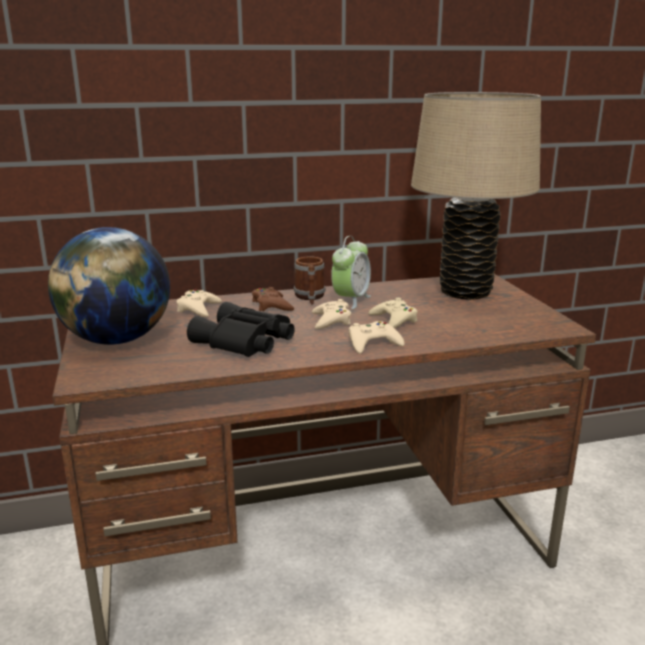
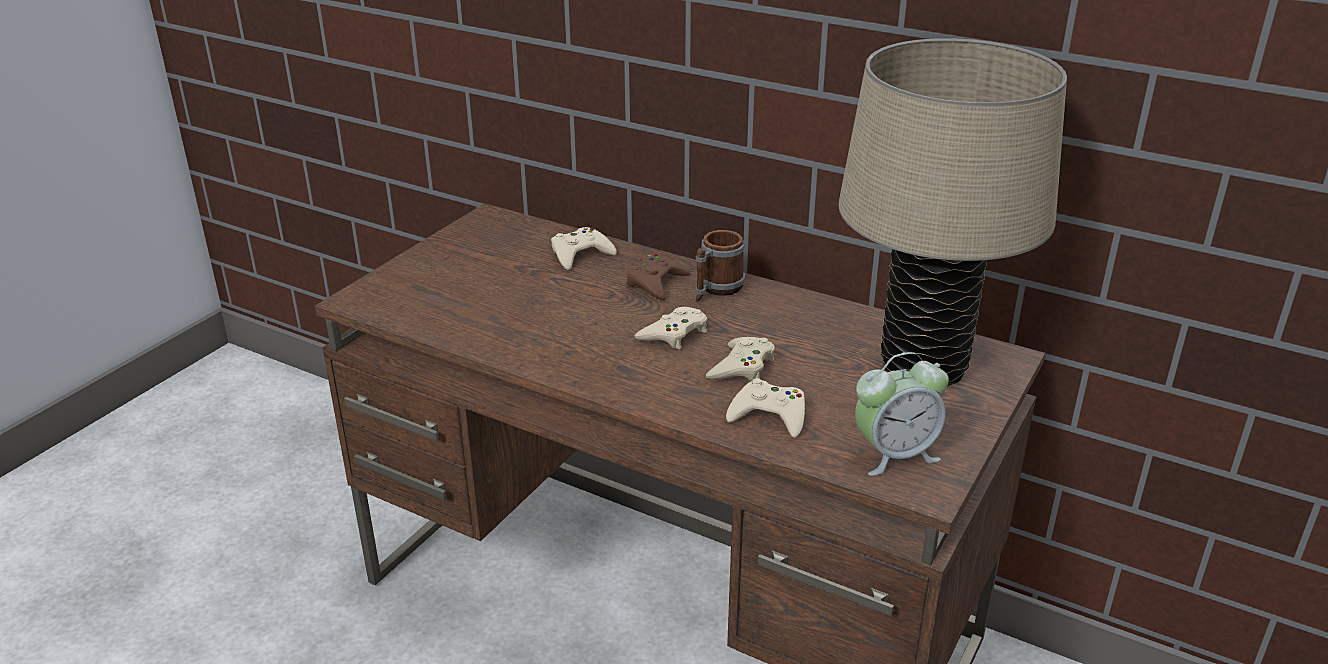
camera: 45 degrees right, 10 degrees up
(117, 340) = (449, 264): globe -> none
(244, 342) = (541, 321): black binoculars -> none
(351, 300) = (752, 314): alarm clock -> alarm clock (895, 455)
(372, 343) = (653, 387): beige game controller -> beige game controller (769, 415)

